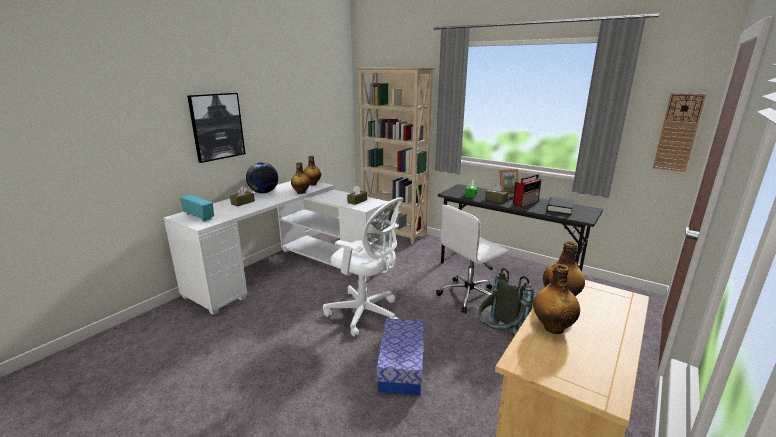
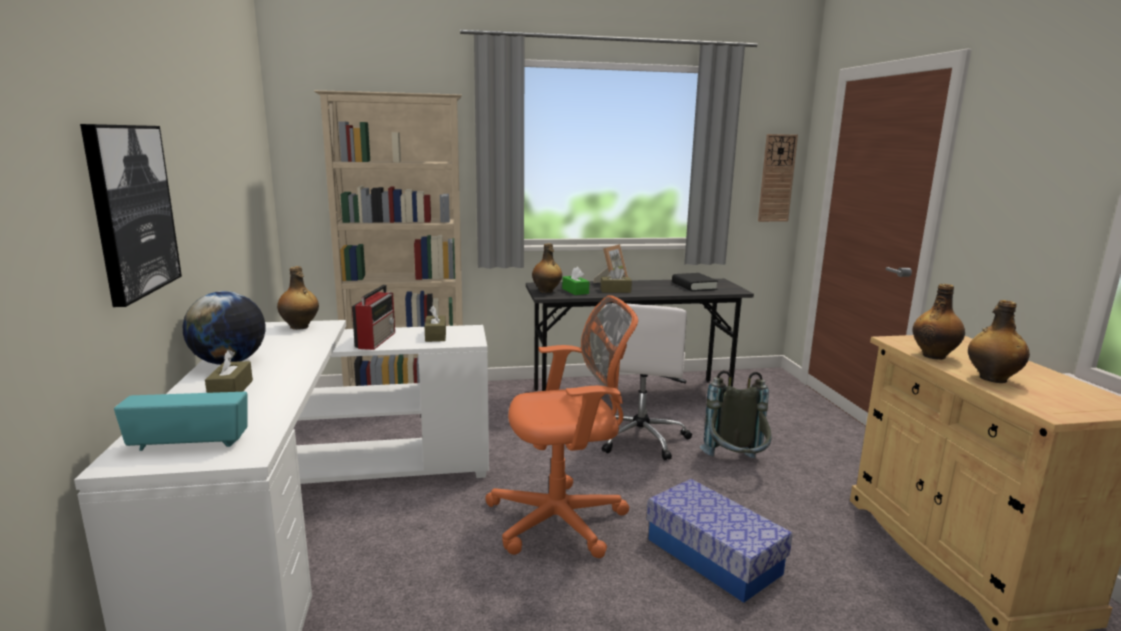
camera: 45 degrees left, 5 degrees down
(301, 192) = (315, 344): bottle -> bottle (546, 291)
(366, 314) = (563, 520): white office chair -> orange office chair
(526, 202) = (651, 287): radio -> radio (377, 340)

